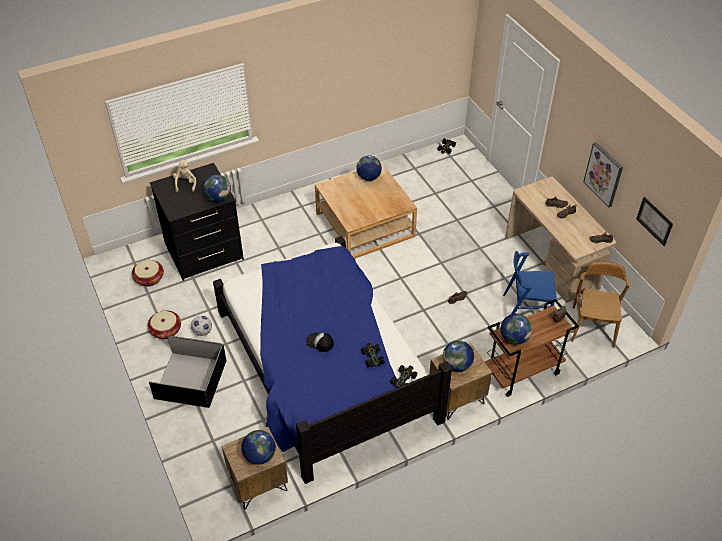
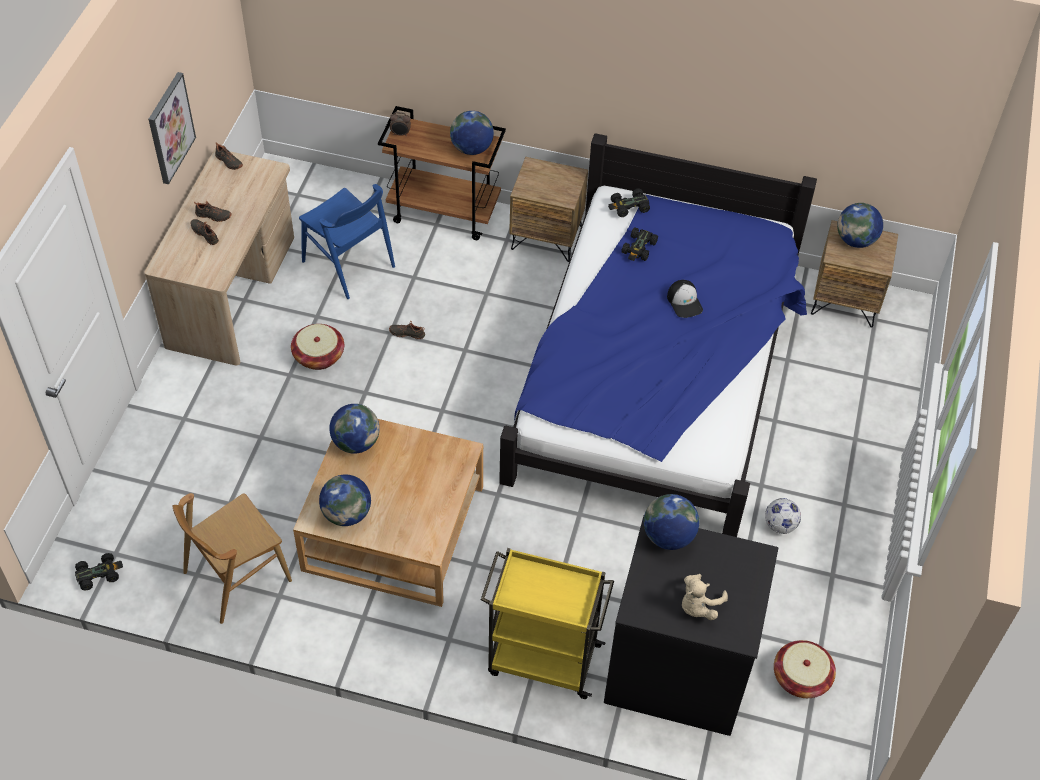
camera: 140 degrees left, 5 degrees up
(166, 330) = (831, 564): basket -> basket (319, 356)
(190, 378) = (842, 470): black storage box -> none
(260, 221) = (542, 659): none -> yellow cart
(457, 365) = (553, 185): globe -> globe (356, 442)
(593, 326) = (304, 199): brown chair -> brown chair (236, 576)
(654, 221) = (218, 44): picture -> none

